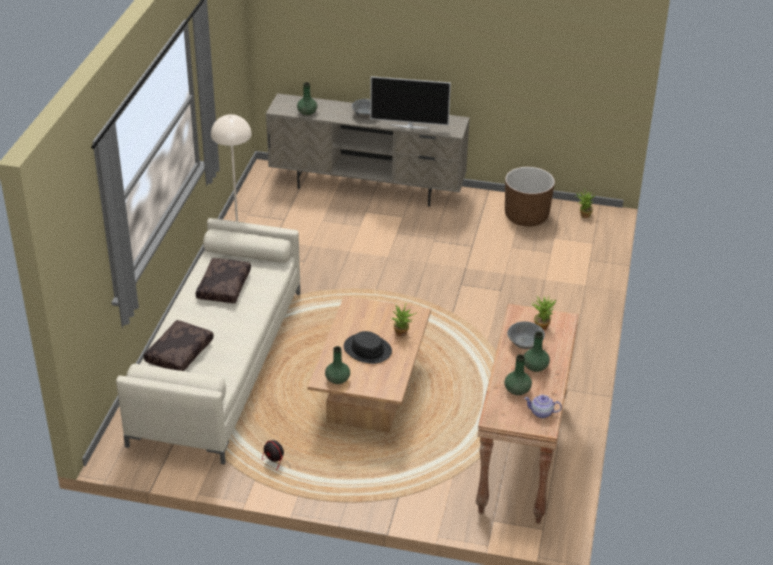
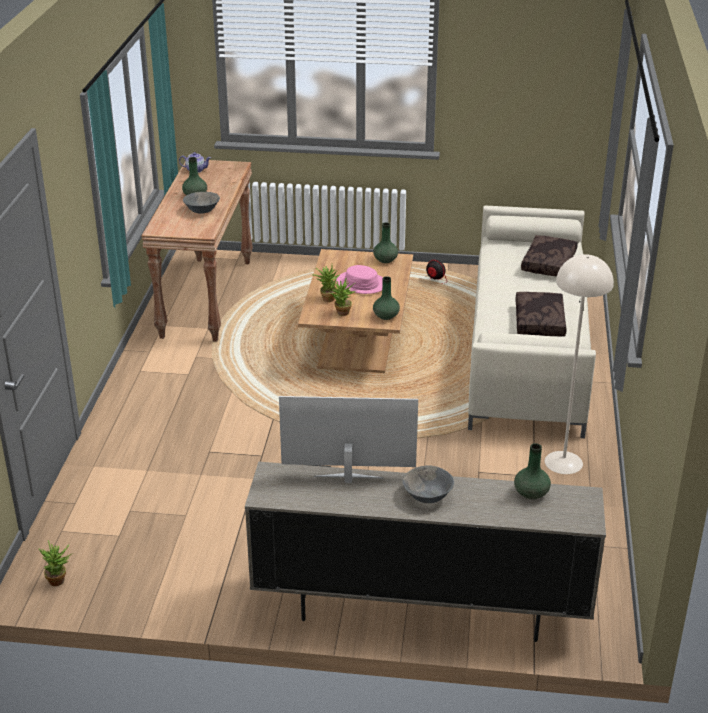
camera: 175 degrees right, 5 degrees down
(367, 349) = (361, 283): black hat -> pink hat
(517, 390) = (214, 181): green vase -> green vase (385, 316)
(526, 216) = (154, 572): brown planter -> none
(542, 325) = (182, 223): potted plant -> potted plant (342, 314)

